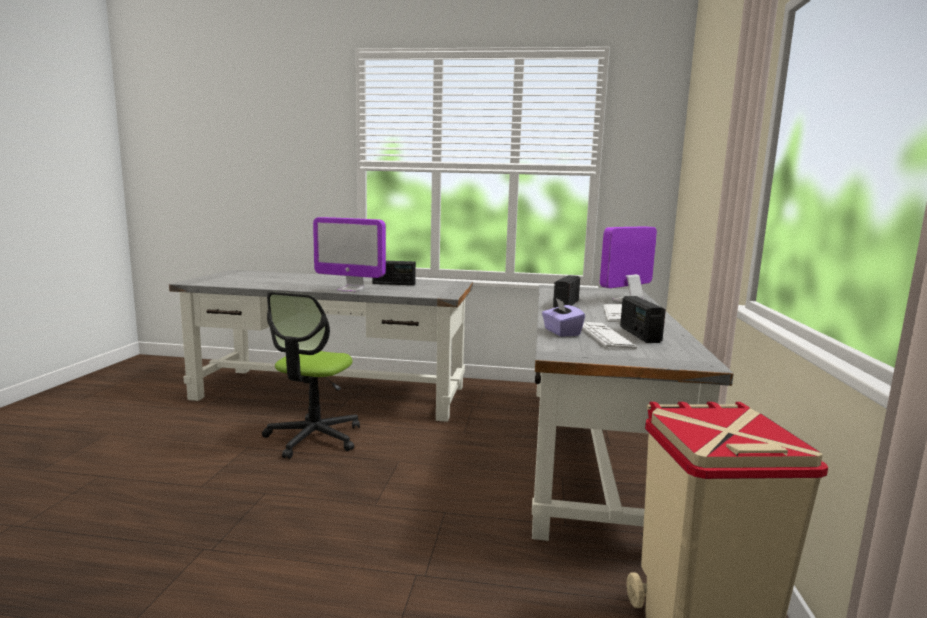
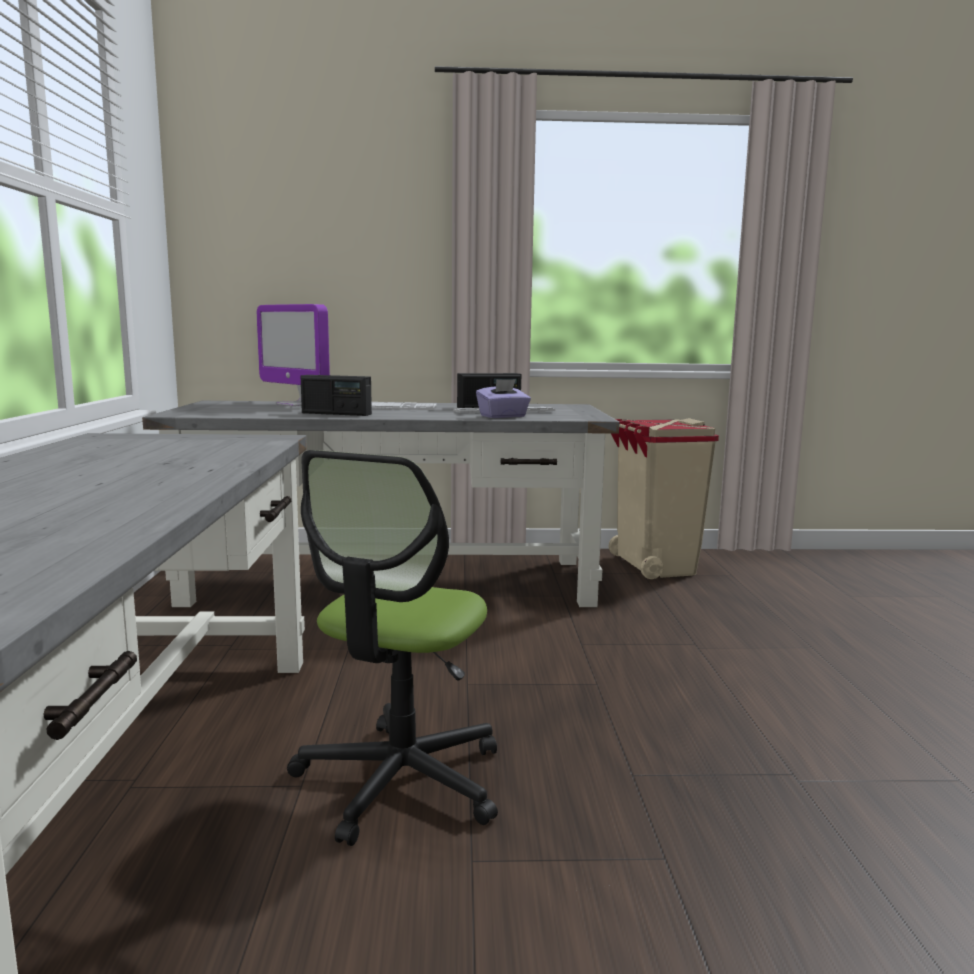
camera: 100 degrees left, 0 degrees up
(313, 438) = (400, 781): office chair -> office chair turned 105 degrees clockwise
(350, 290) = (205, 472): monitor -> none
(394, 284) = (108, 458): radio -> none

